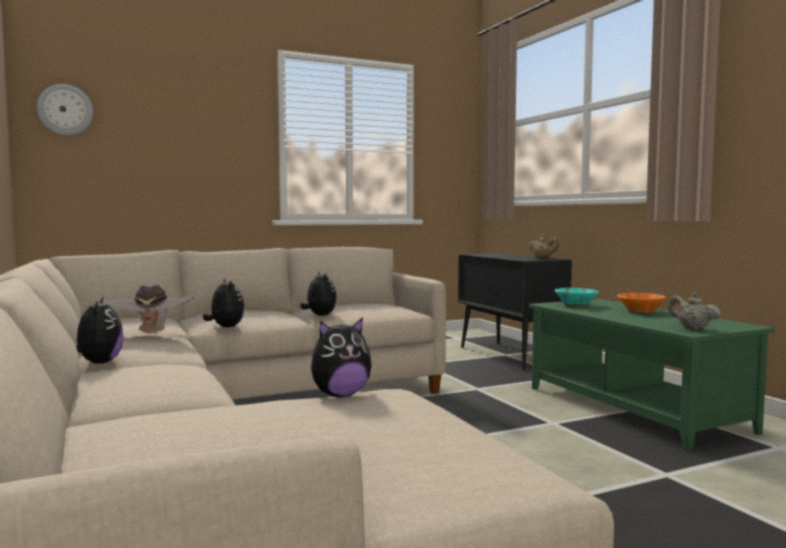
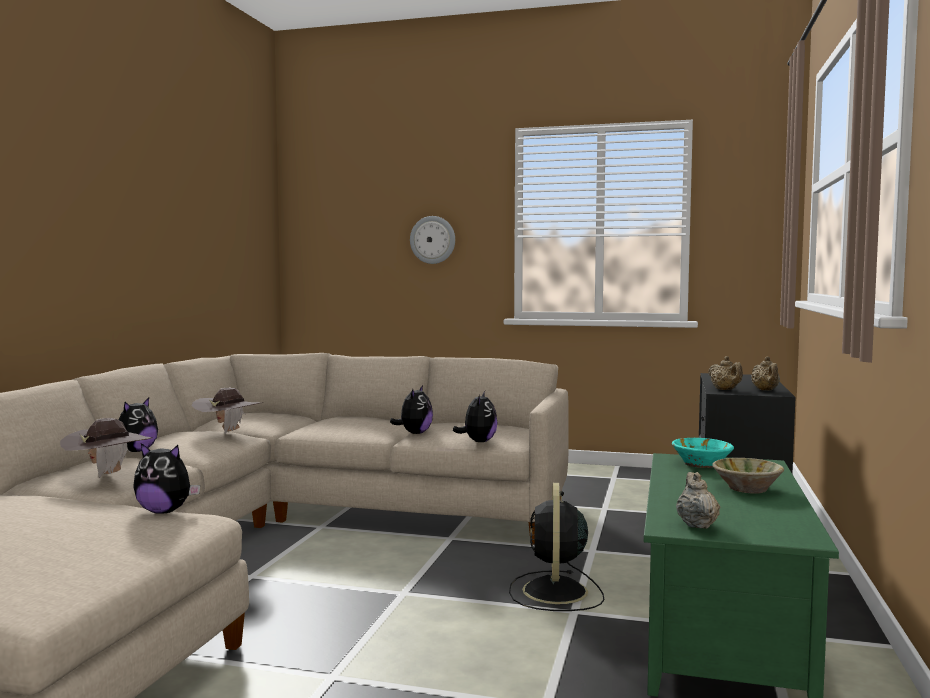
camera: 40 degrees right, 0 degrees up
(65, 110) = (319, 215): wall clock -> wall clock (433, 240)
(174, 380) = (108, 474): none -> brown hat
(225, 327) = (310, 433): plush toy -> plush toy (478, 442)
(517, 416) = (555, 592): none -> black fan
(524, 259) = (725, 390): none -> beige teapot
(640, 311) = (746, 488): orange bowl -> beige bowl

